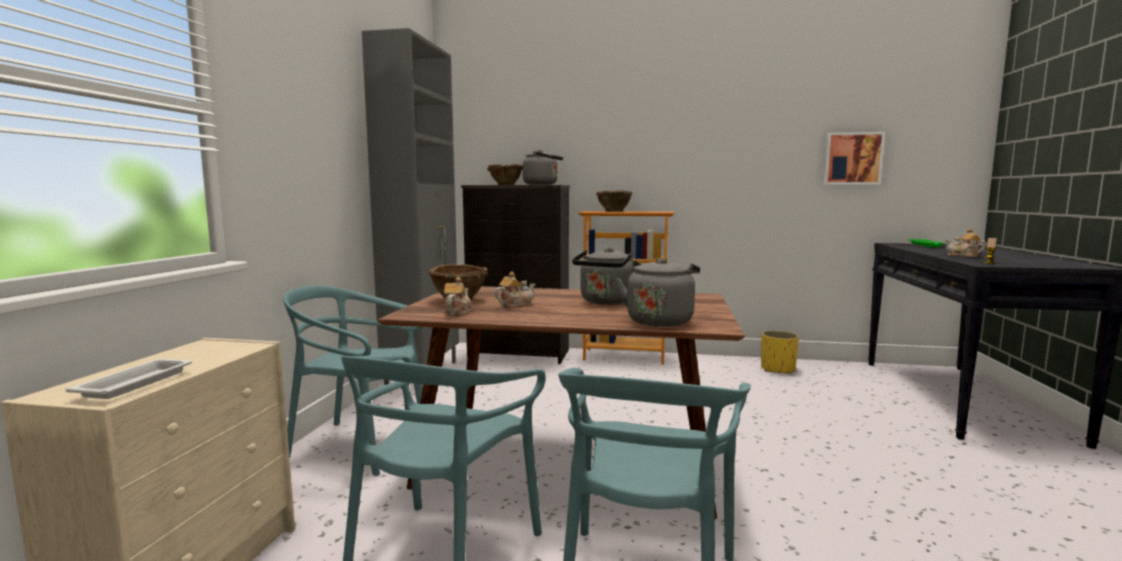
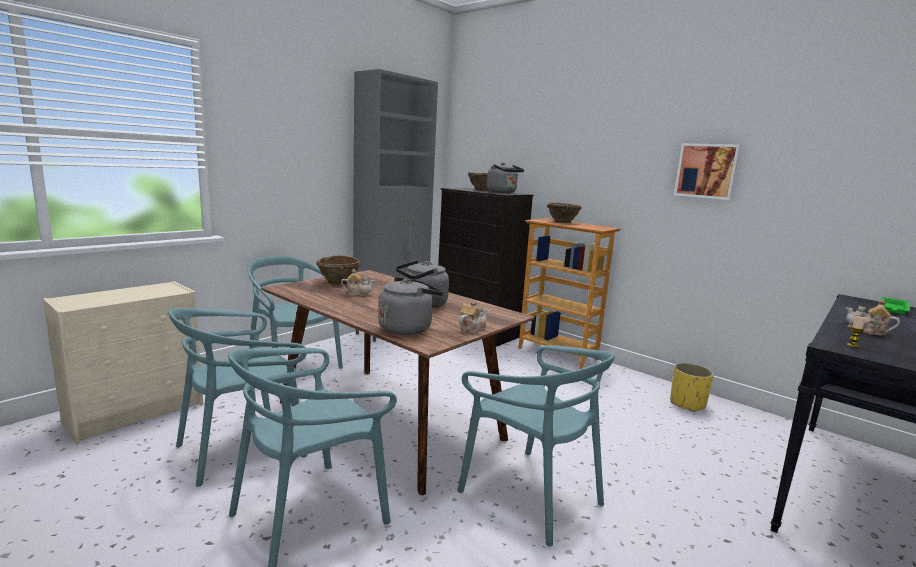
camera: 30 degrees right, 5 degrees up
(137, 383) = (94, 301): white tray -> none
(457, 312) = (310, 292): teapot -> teapot (472, 329)
(794, 479) = (531, 494): none -> turquoise chair
(852, 158) = (825, 193): picture -> picture (707, 171)

